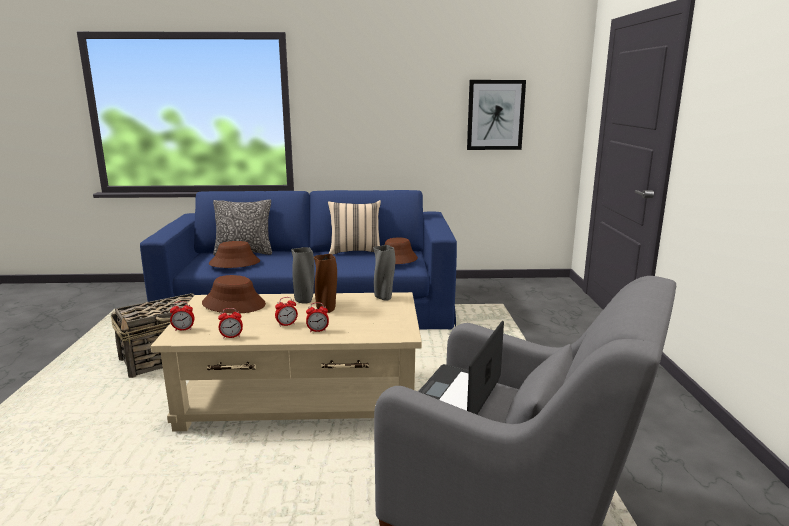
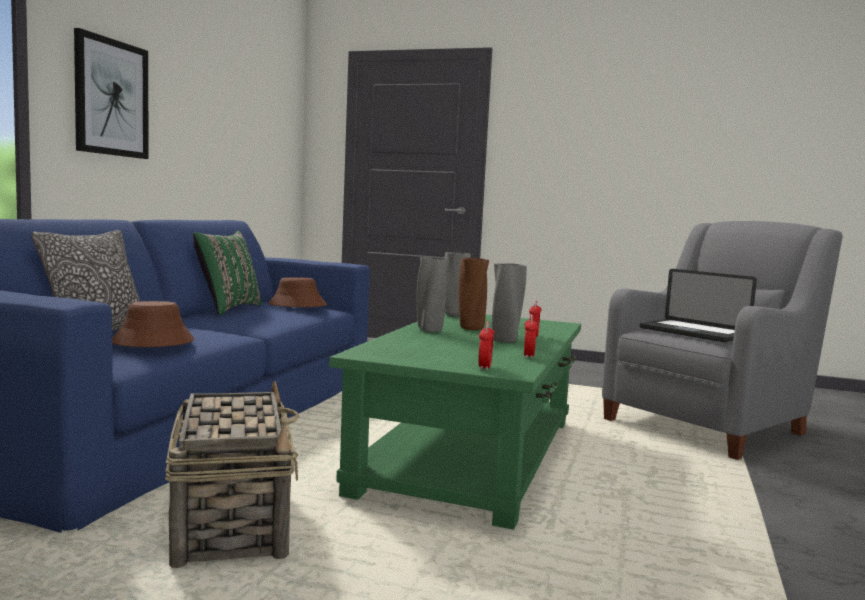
camera: 70 degrees left, 10 degrees down
(234, 304) = (405, 347): brown hat -> none
(286, 324) = (505, 341): alarm clock -> grey vase
(302, 398) = (471, 455): beige coffee table -> green coffee table
(355, 251) = (227, 309): beige pillow -> green pillow
(495, 115) = (248, 134): picture -> picture (111, 98)

